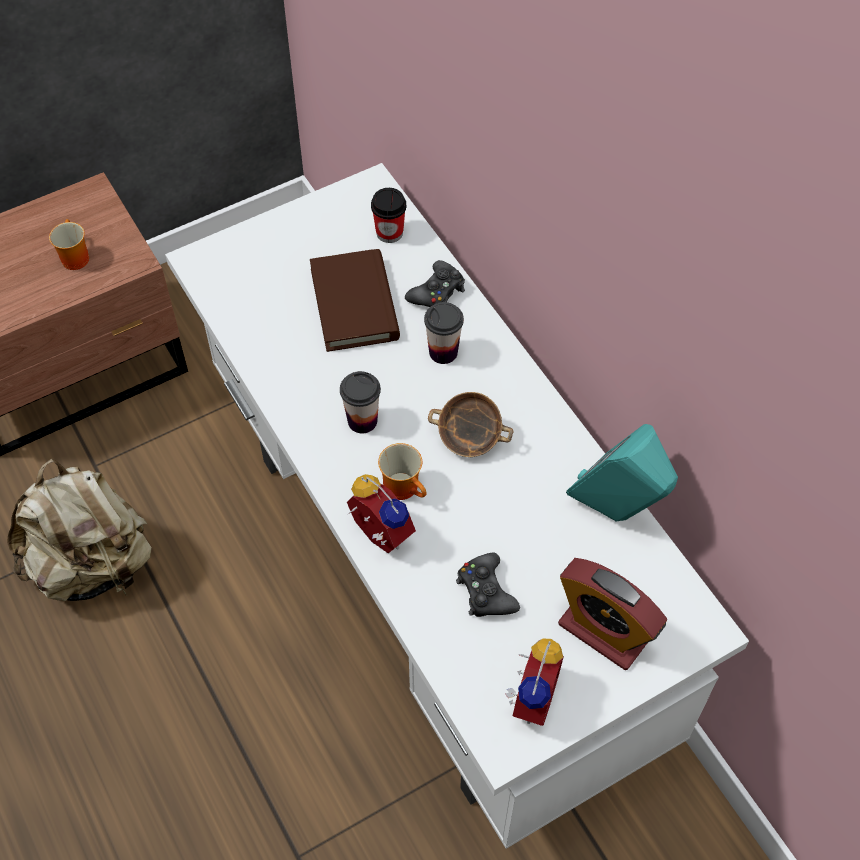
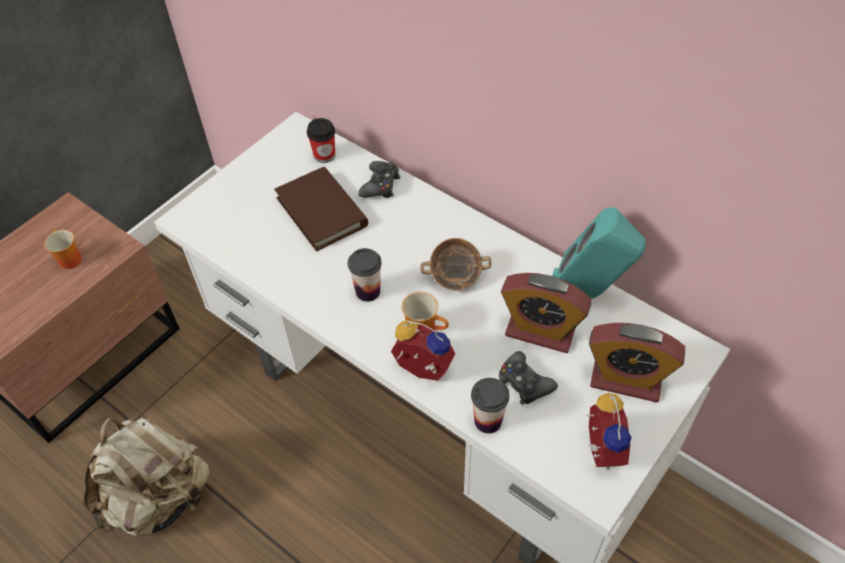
camera: 20 degrees left, 5 degrees down
(443, 352) = (405, 224): cup -> cup (488, 421)
(534, 538) = (540, 331): none -> alarm clock

